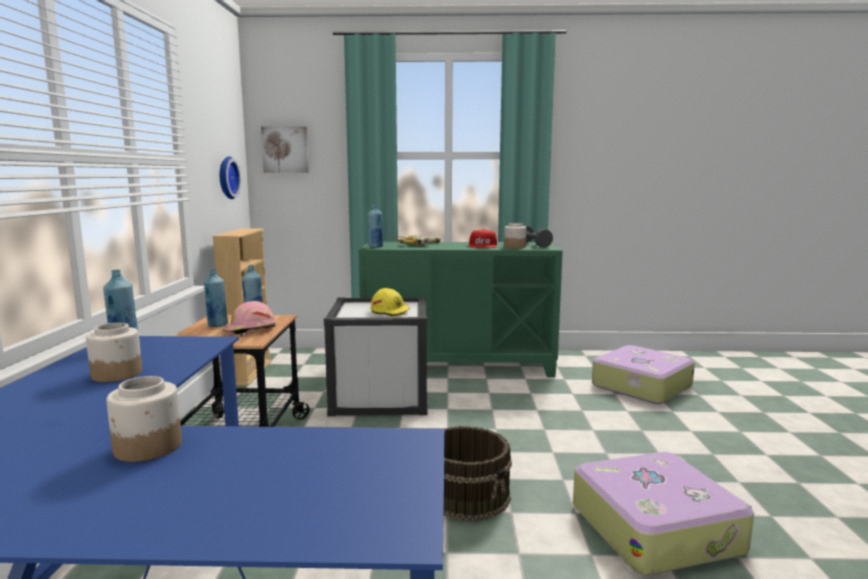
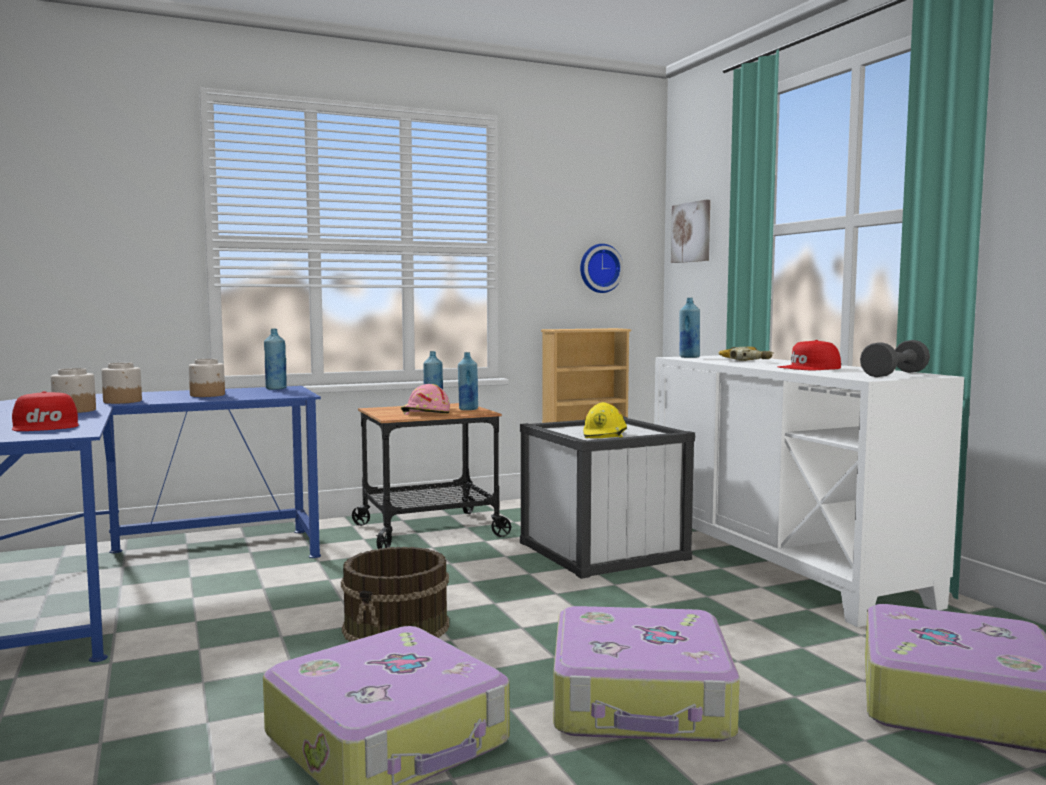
camera: 65 degrees right, 5 degrees down
(312, 459) = (47, 426): none -> red cap
(458, 365) = (782, 565): green cabinet -> white cabinet
(514, 247) = (838, 372): jar -> jar (123, 401)
(621, 443) = (642, 700): none -> suitcase

